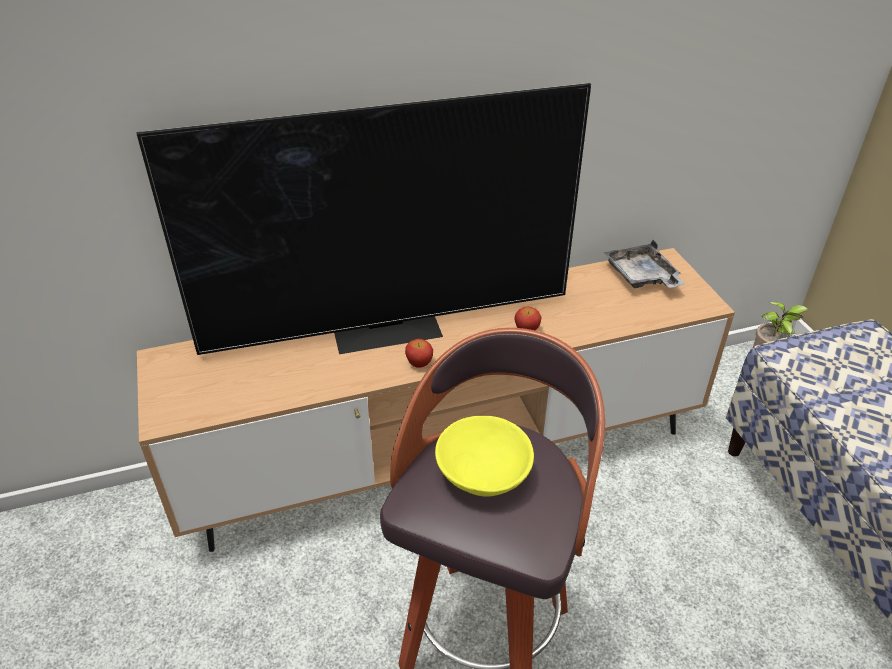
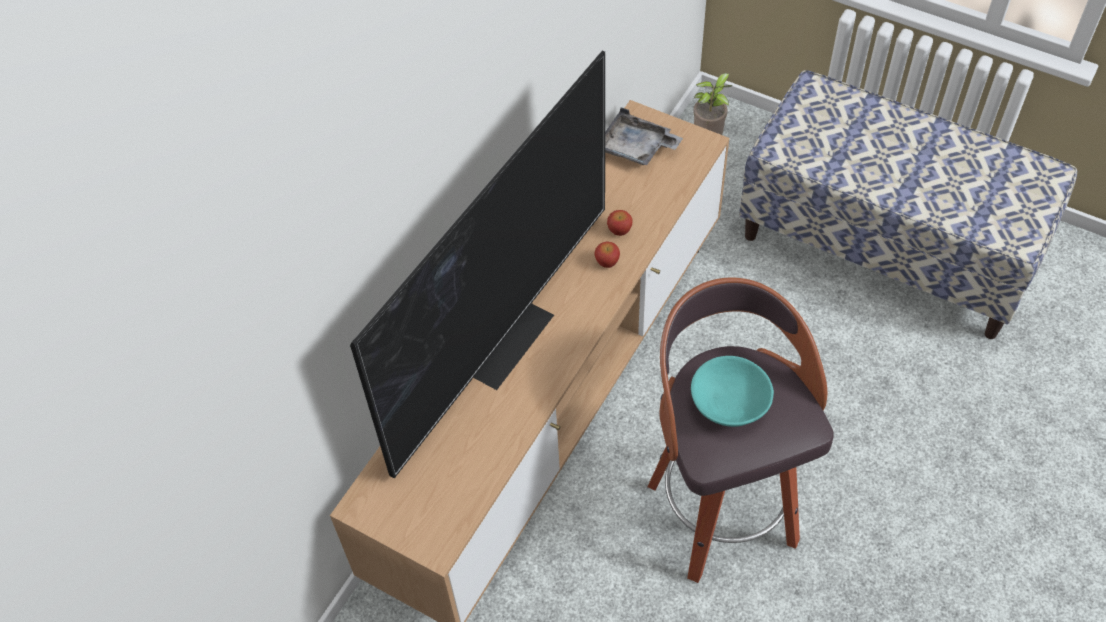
camera: 40 degrees left, 15 degrees up
(419, 363) = (564, 351): apple -> apple (619, 230)
(483, 474) = (729, 404): yellow bowl -> turquoise bowl

